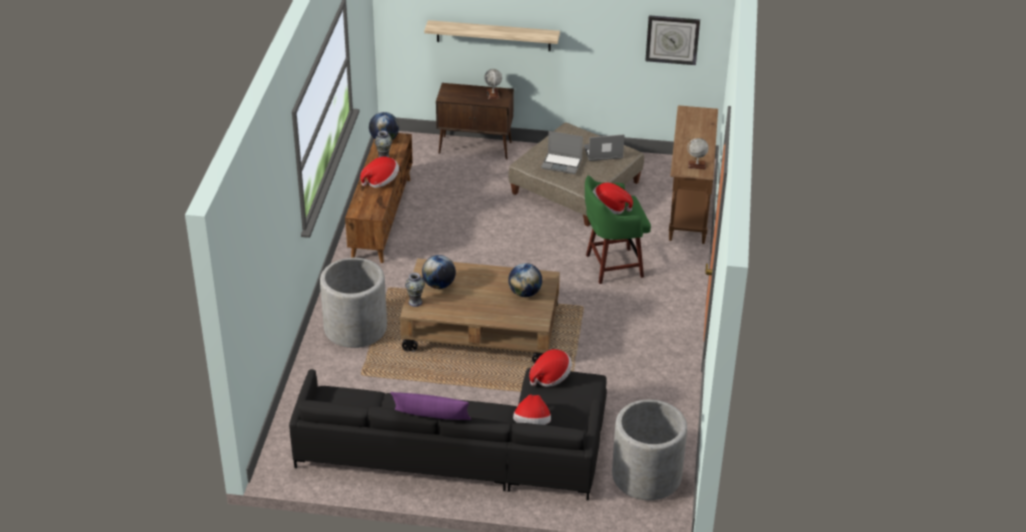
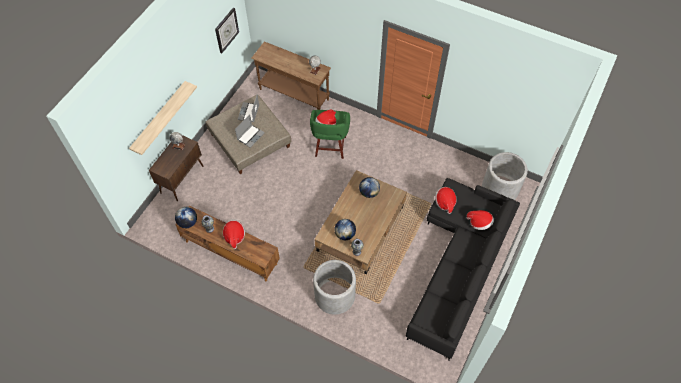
camera: 70 degrees left, 20 degrees up
(431, 418) = (484, 268): purple pillow -> none

